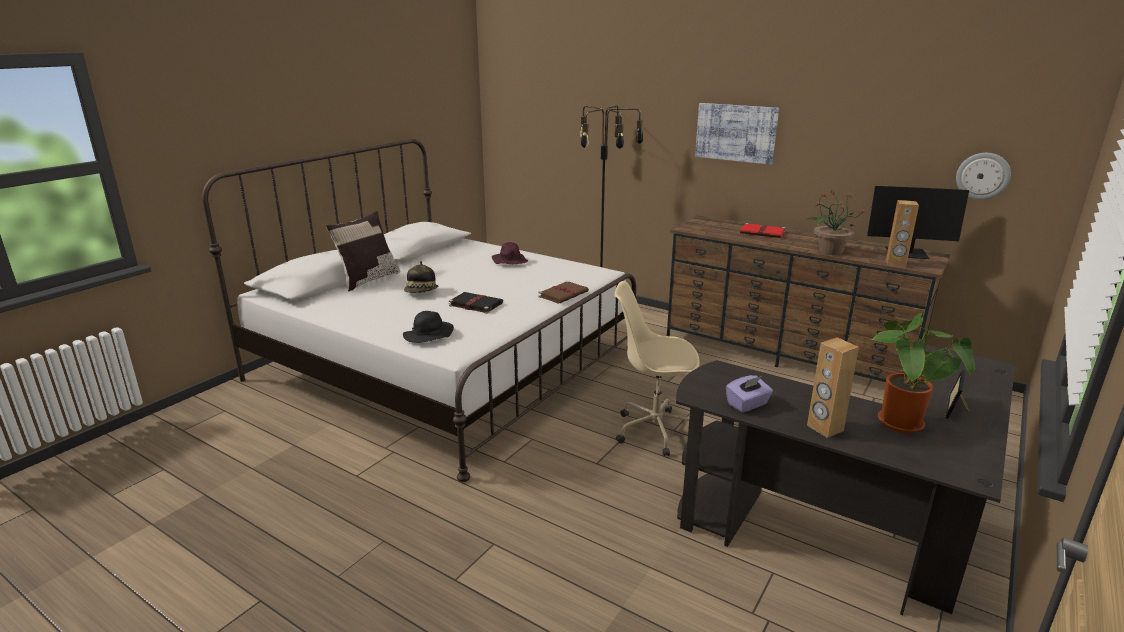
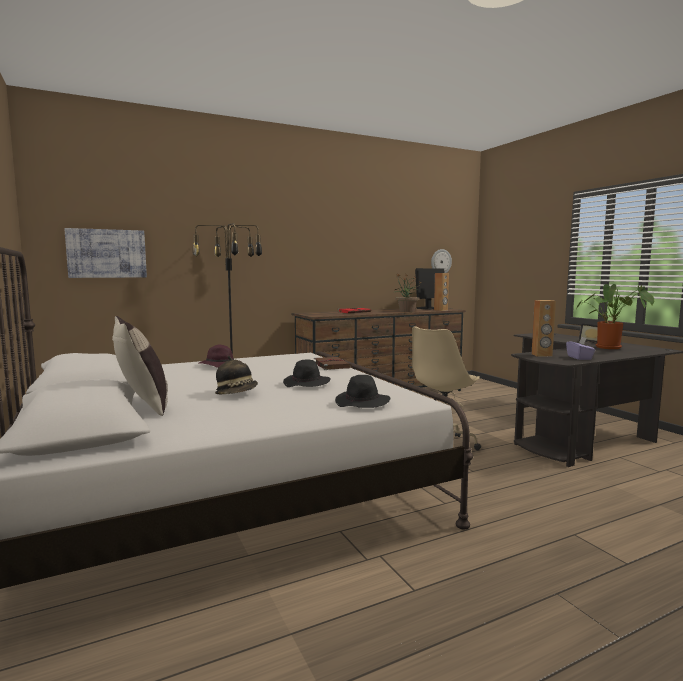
camera: 60 degrees left, 15 degrees down
(475, 304) = (307, 384): black book -> black hat
(736, 133) = (311, 247): picture -> picture (107, 253)
(824, 428) = (612, 354): brown speaker -> brown speaker (541, 355)

